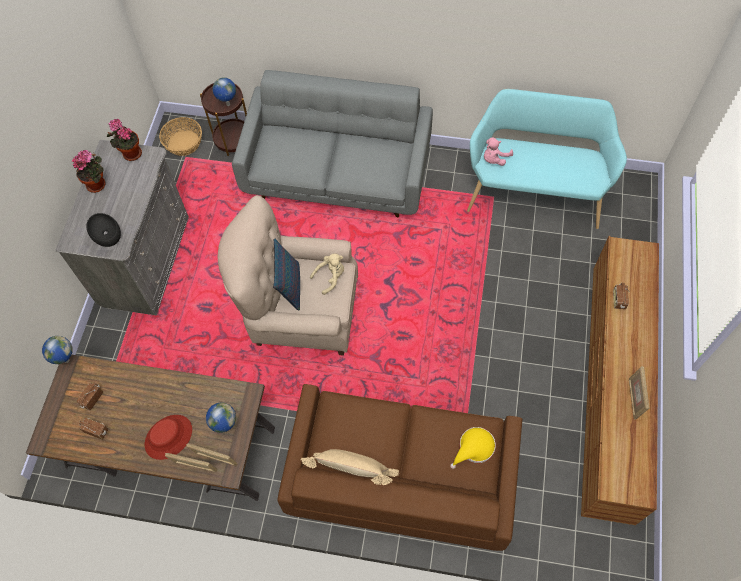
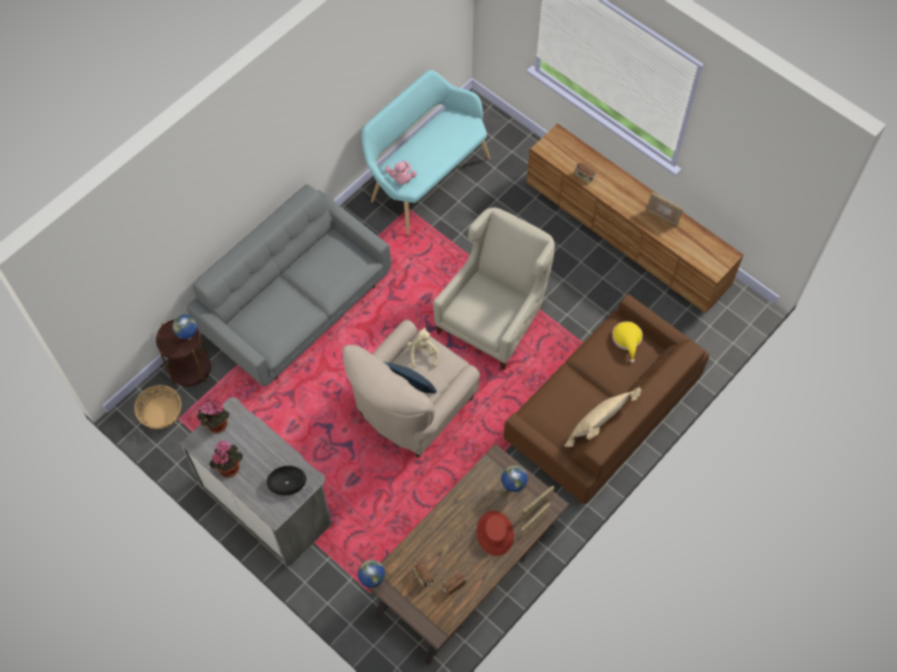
camera: 60 degrees left, 0 degrees up
(435, 326) = (493, 318): none -> beige armchair

